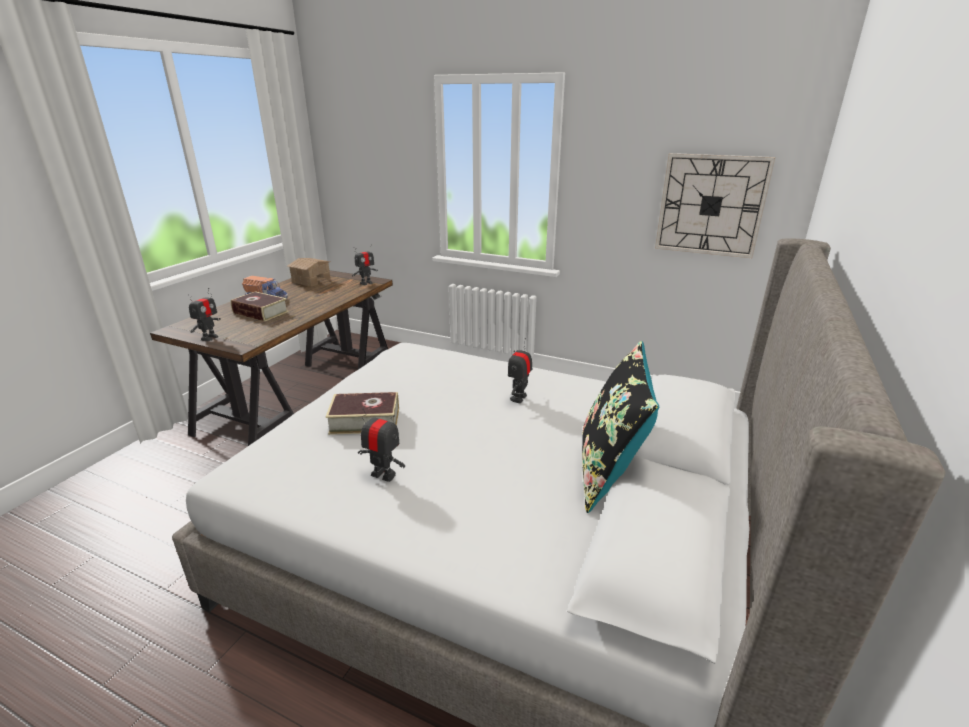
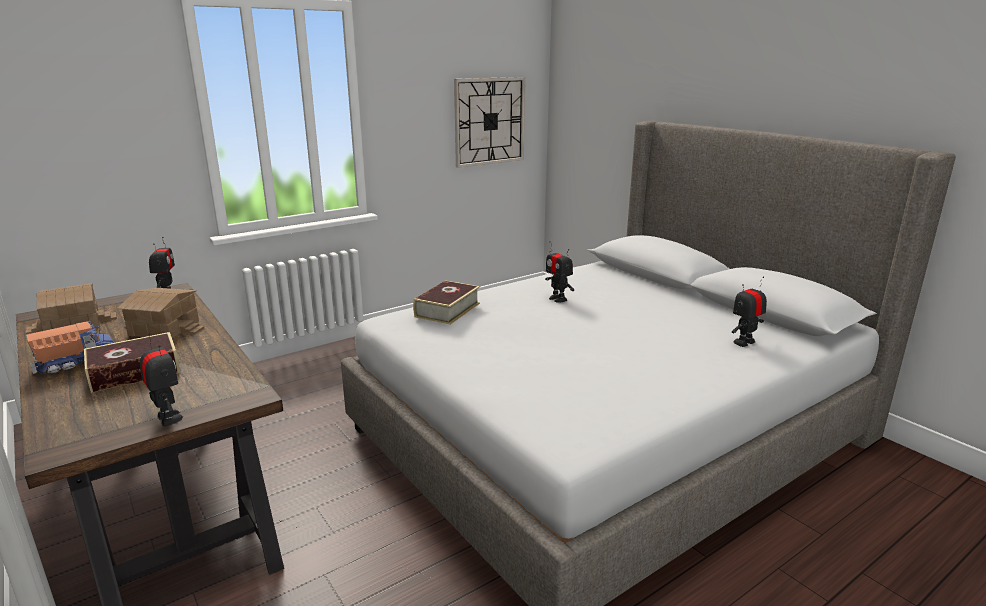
camera: 60 degrees left, 5 degrees down
(319, 298) = (163, 329): none -> toy house
(365, 421) = (529, 363): book -> book (447, 310)
(383, 475) = (632, 370): toy robot -> toy robot (744, 342)
(609, 471) = (684, 300): black pillow -> none

